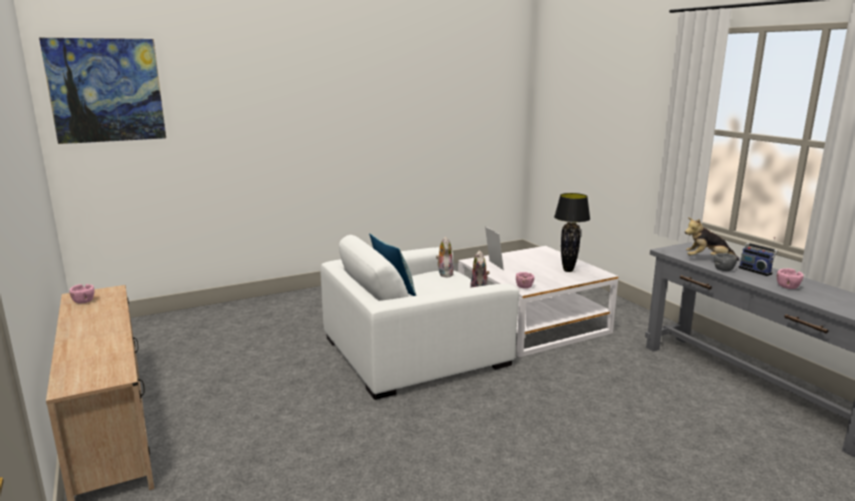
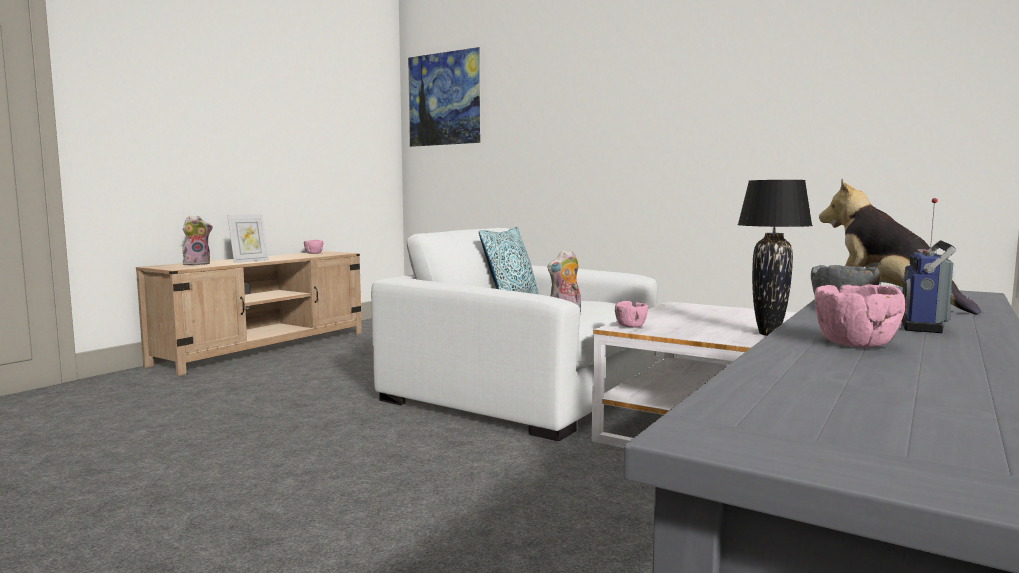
camera: 60 degrees right, 10 degrees down
(444, 274) = (600, 303): plush toy -> plush toy (197, 264)
(493, 265) = (685, 311): picture frame -> picture frame (249, 261)

